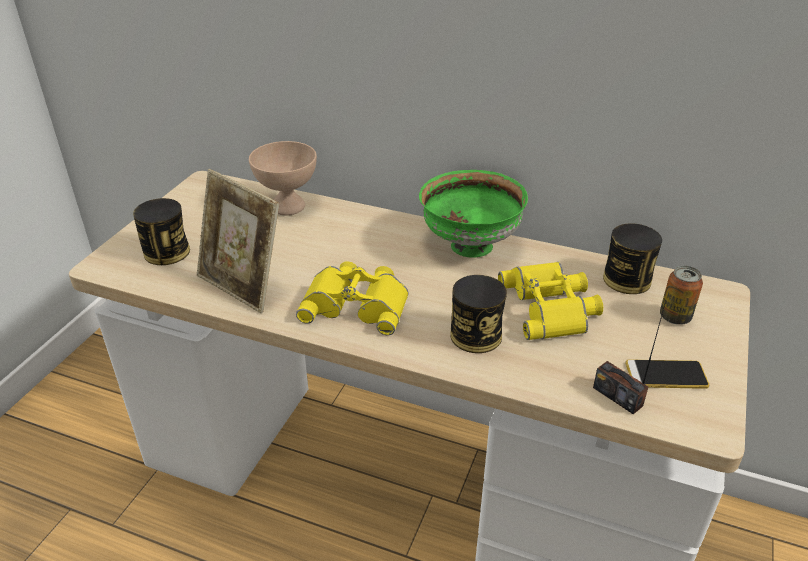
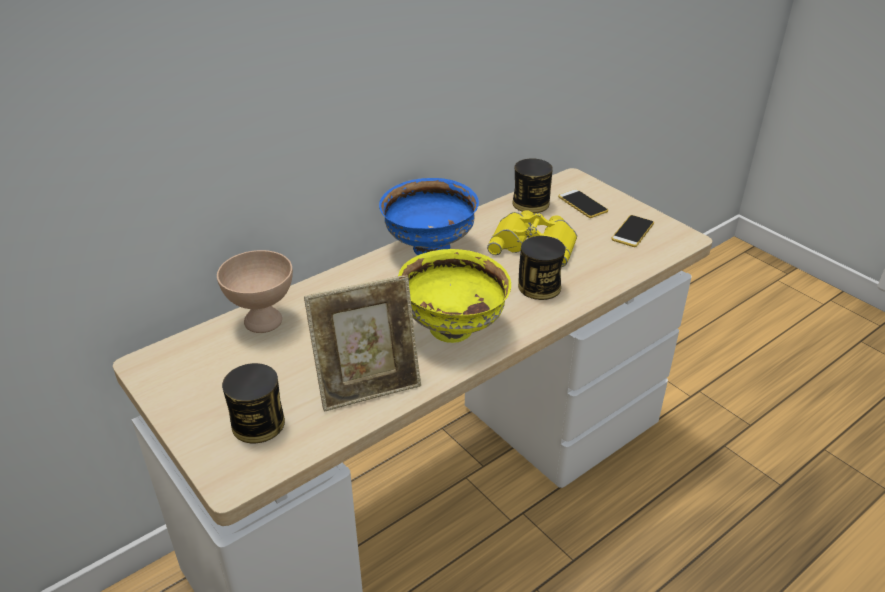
camera: 60 degrees left, 0 degrees up
(357, 303) = (453, 328): yellow binoculars -> yellow bowl
(469, 246) = (429, 248): green bowl -> blue bowl
(618, 396) = (639, 256): radio -> none
(675, 317) = (582, 204): can -> phone

